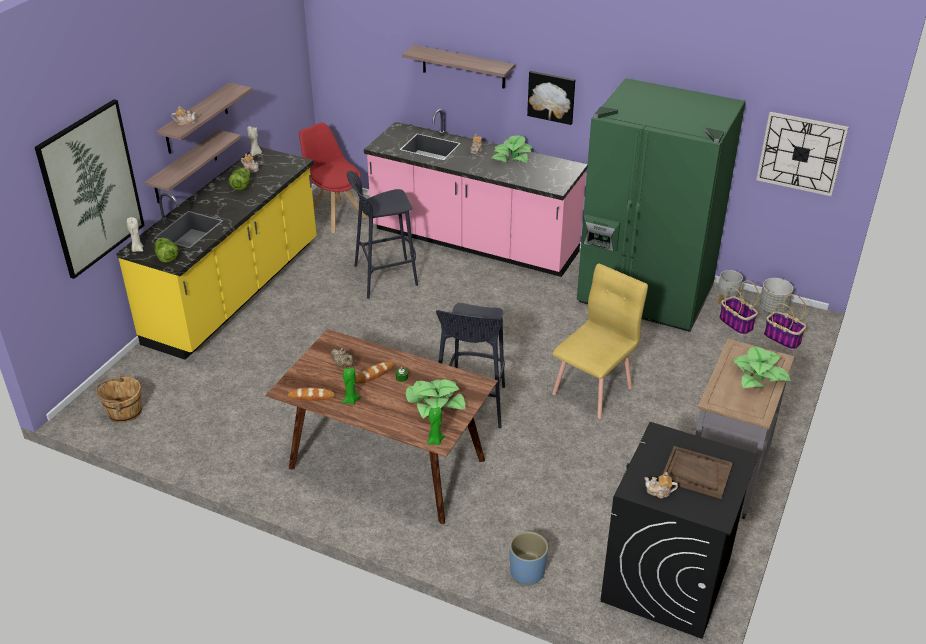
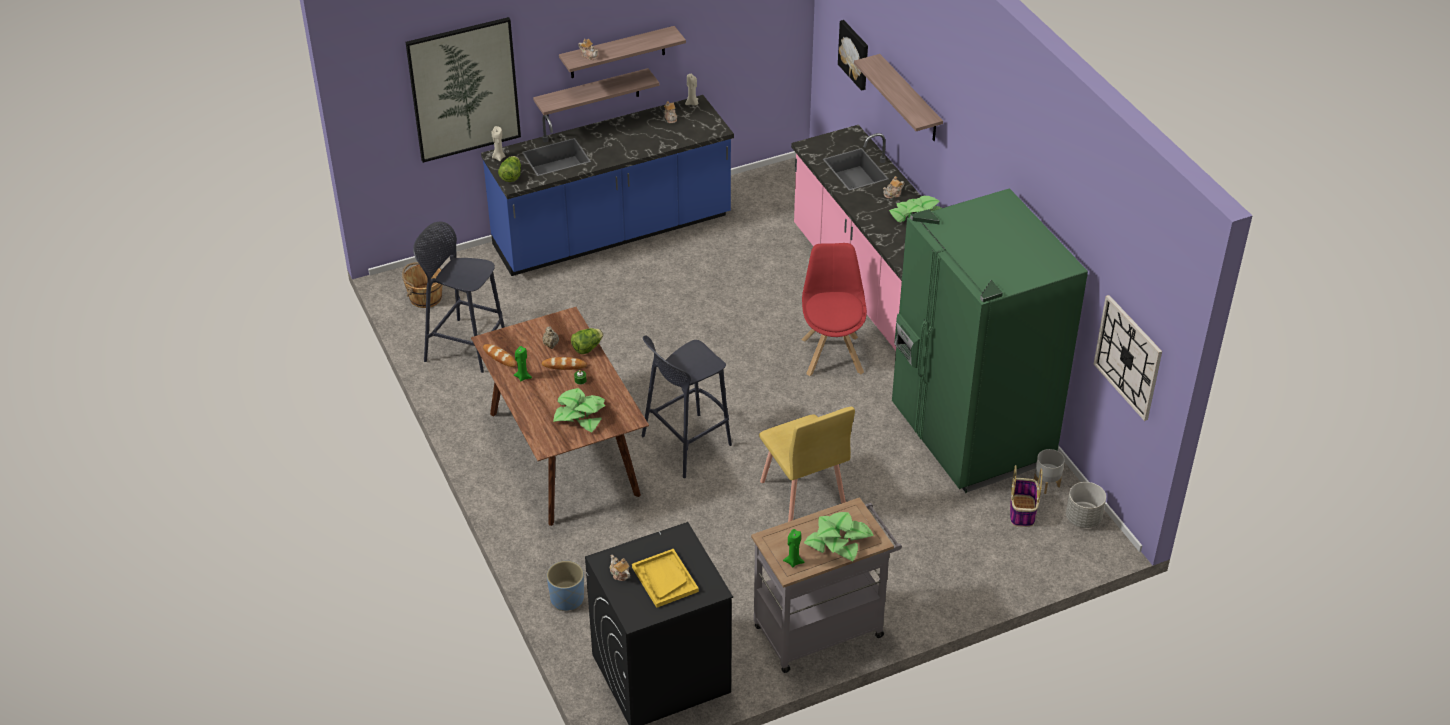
camera: 40 degrees right, 5 degrees up
(235, 292) = (612, 233): yellow counter -> blue counter
(242, 186) = (643, 133): lettuce -> lettuce (587, 348)
(334, 216) = (780, 196): red chair -> red chair (831, 353)
(384, 277) = (751, 285): grey stool -> grey stool (466, 347)
(435, 441) = (543, 444): green candle -> green candle (793, 561)
(551, 96) = (964, 172): picture -> picture (855, 54)
(593, 390) = (802, 493): yellow chair -> yellow chair turned 75 degrees clockwise
(696, 474) = (664, 579): brown tray -> yellow tray
(783, 339) = (1048, 552): basket -> none

